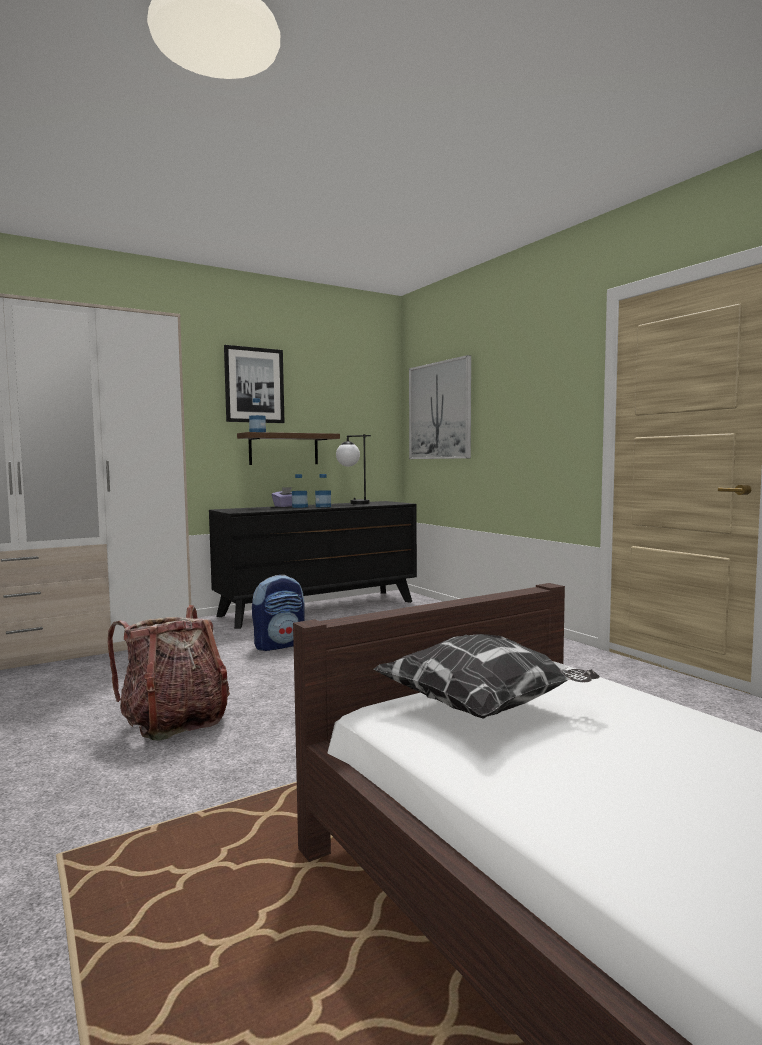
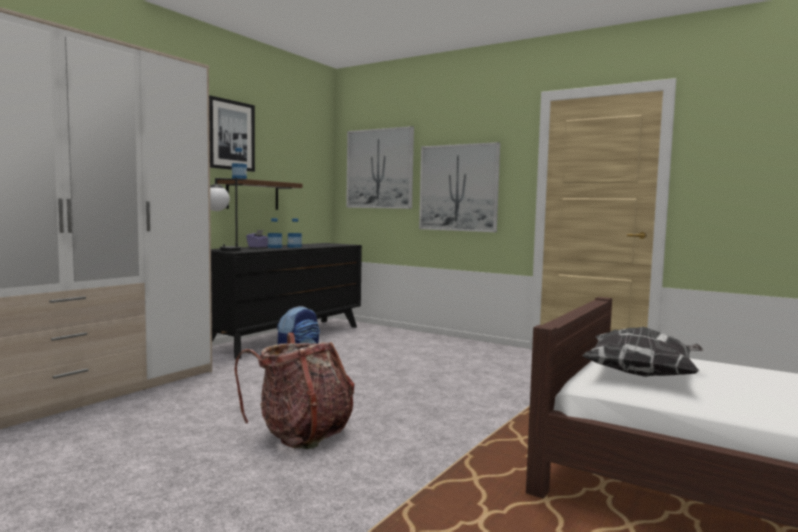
camera: 25 degrees left, 0 degrees up
(353, 503) = (307, 244): table lamp -> table lamp (222, 250)
(516, 429) = (458, 188): none -> picture

